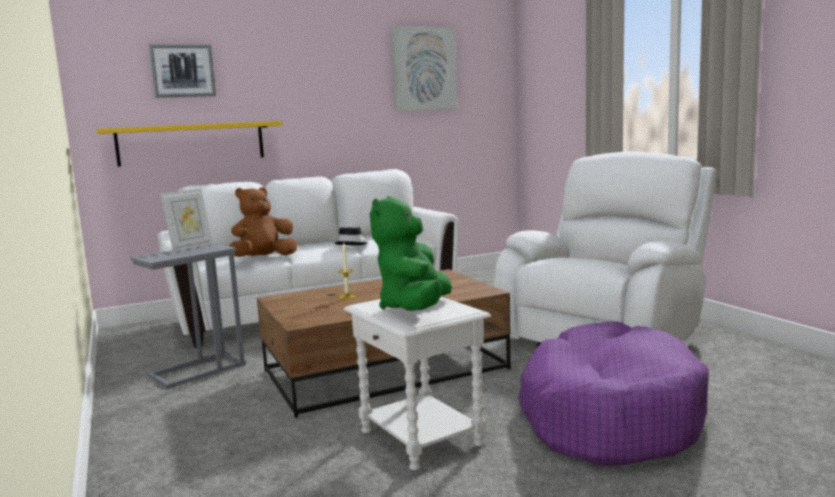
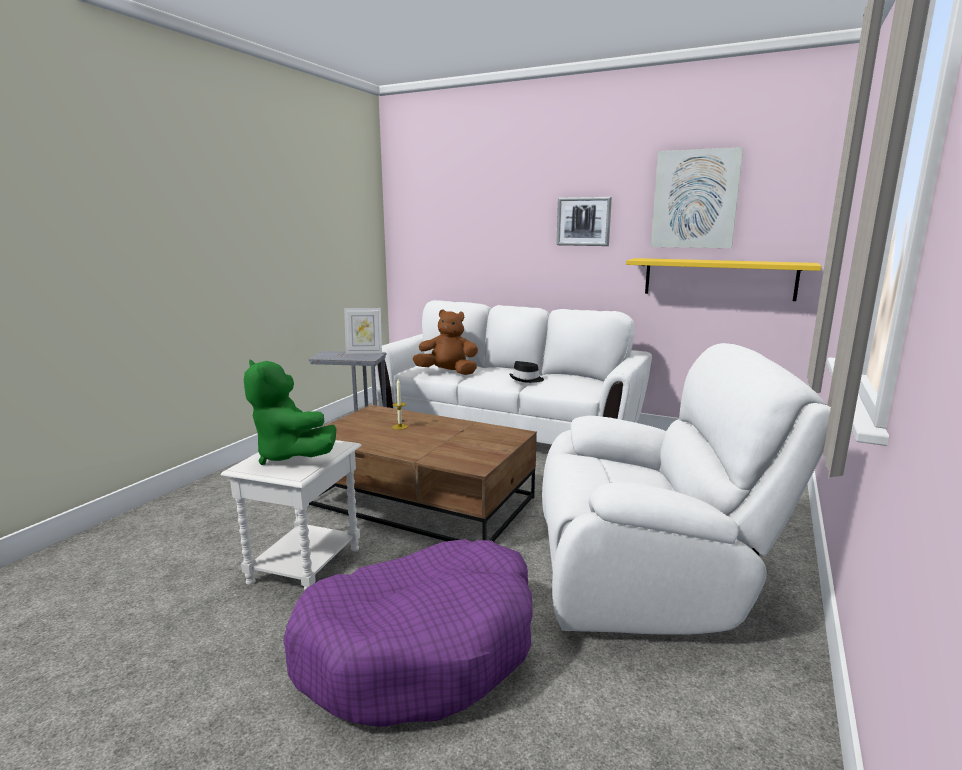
camera: 50 degrees right, 5 degrees up
(183, 71) = (458, 202): picture -> picture (583, 221)
(191, 143) = (460, 264): yellow shelf -> yellow shelf (718, 278)
(415, 309) = (290, 456): green plush toy -> green plush toy turned 105 degrees counterclockwise

